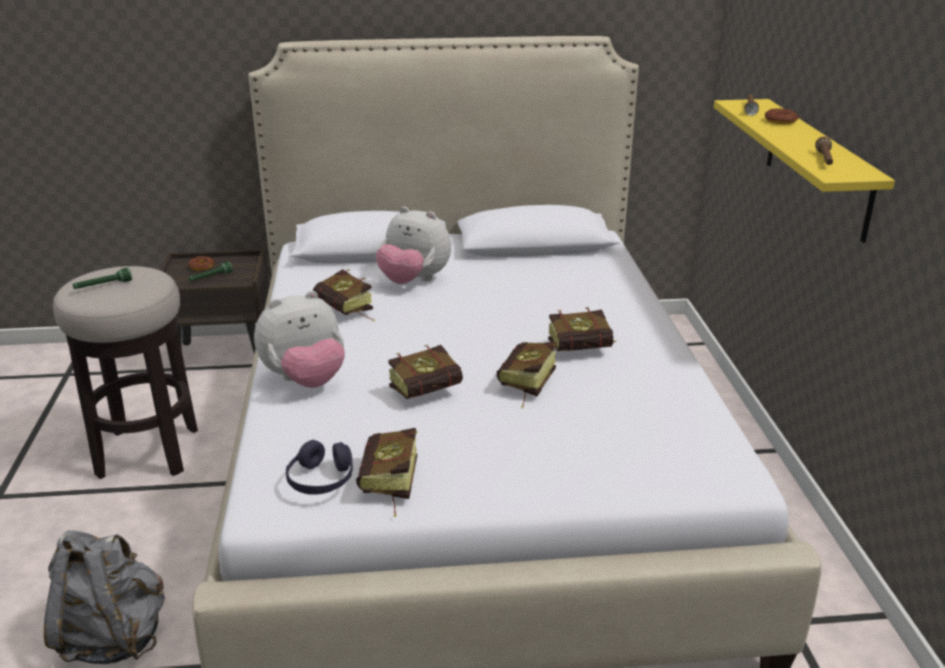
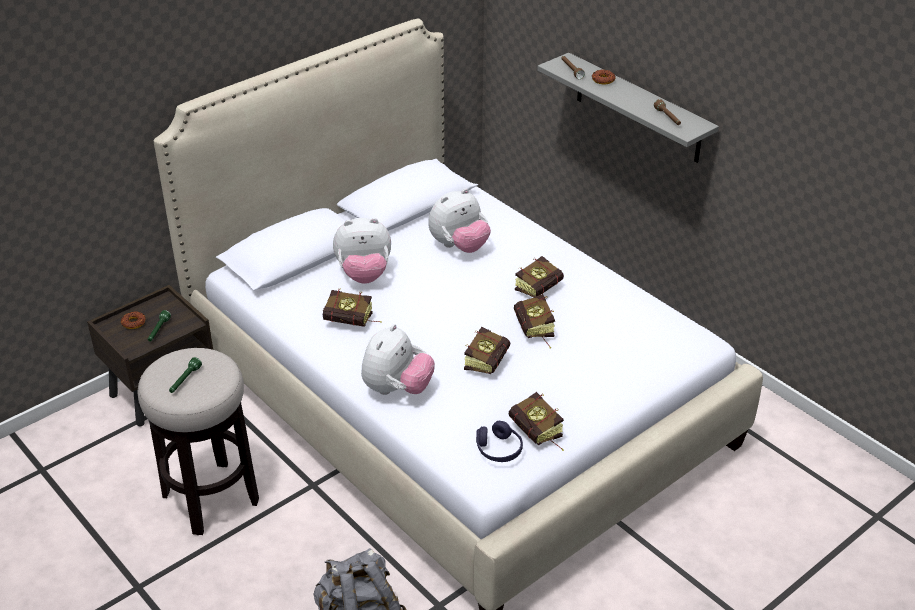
camera: 35 degrees left, 10 degrees up
(541, 289) = (459, 246): none -> plush toy
(817, 167) = (638, 108): yellow shelf -> grey shelf

